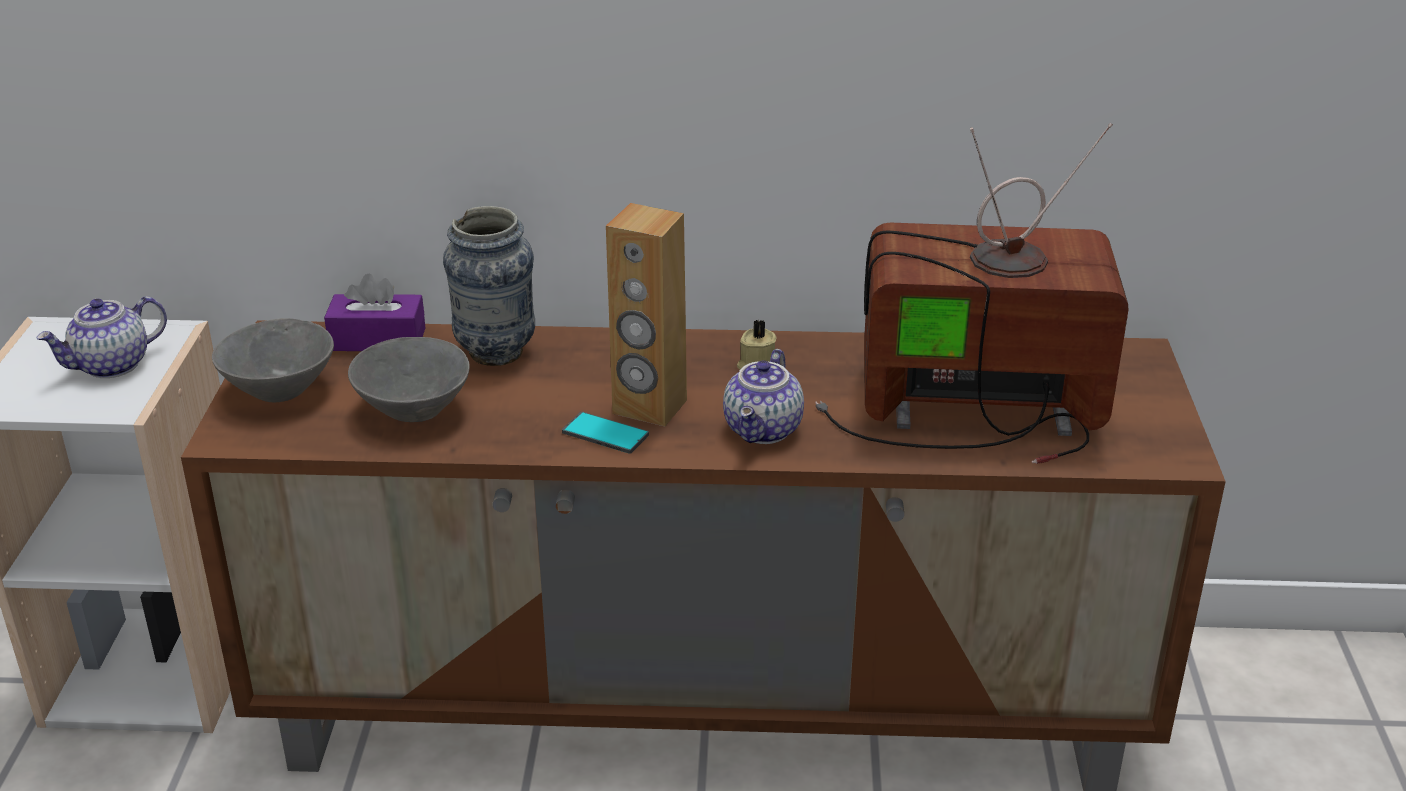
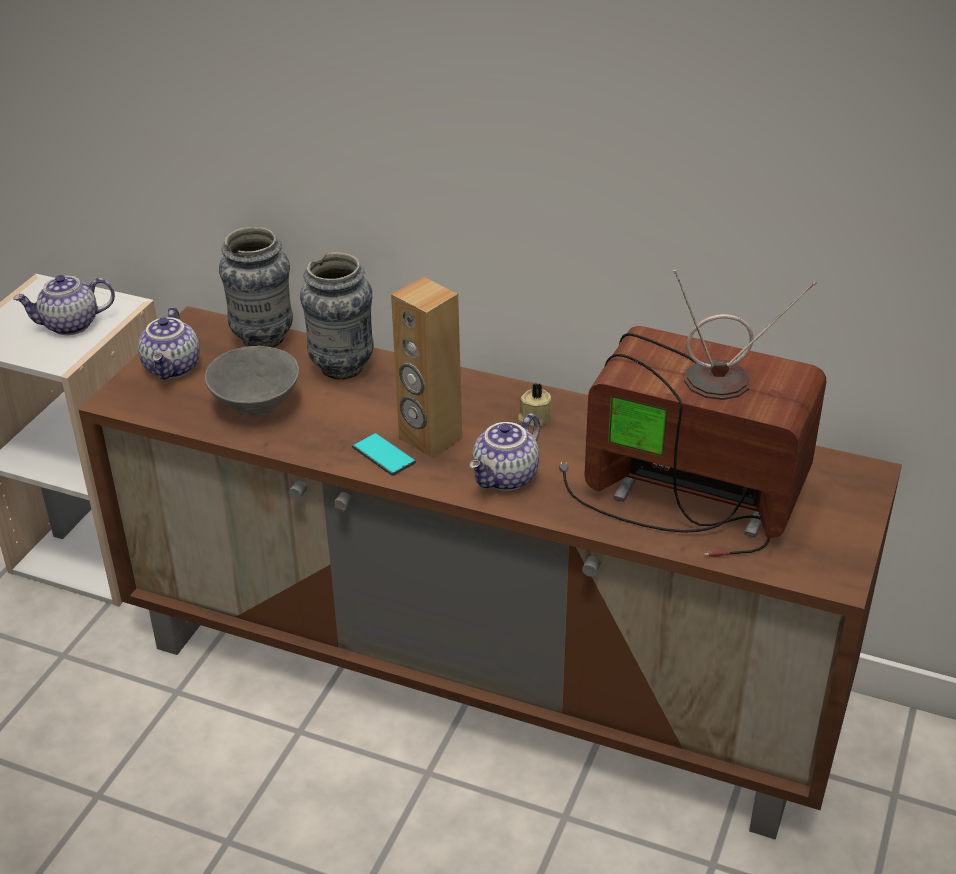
camera: 20 degrees right, 5 degrees up
(281, 389) = (173, 368): grey bowl -> teapot
(377, 339) = (263, 339): purple tissue box -> vase

